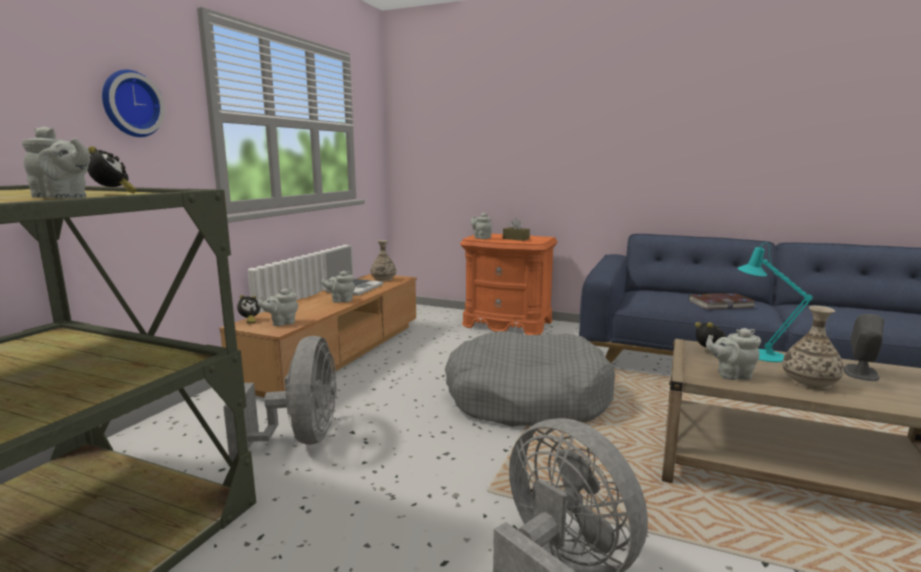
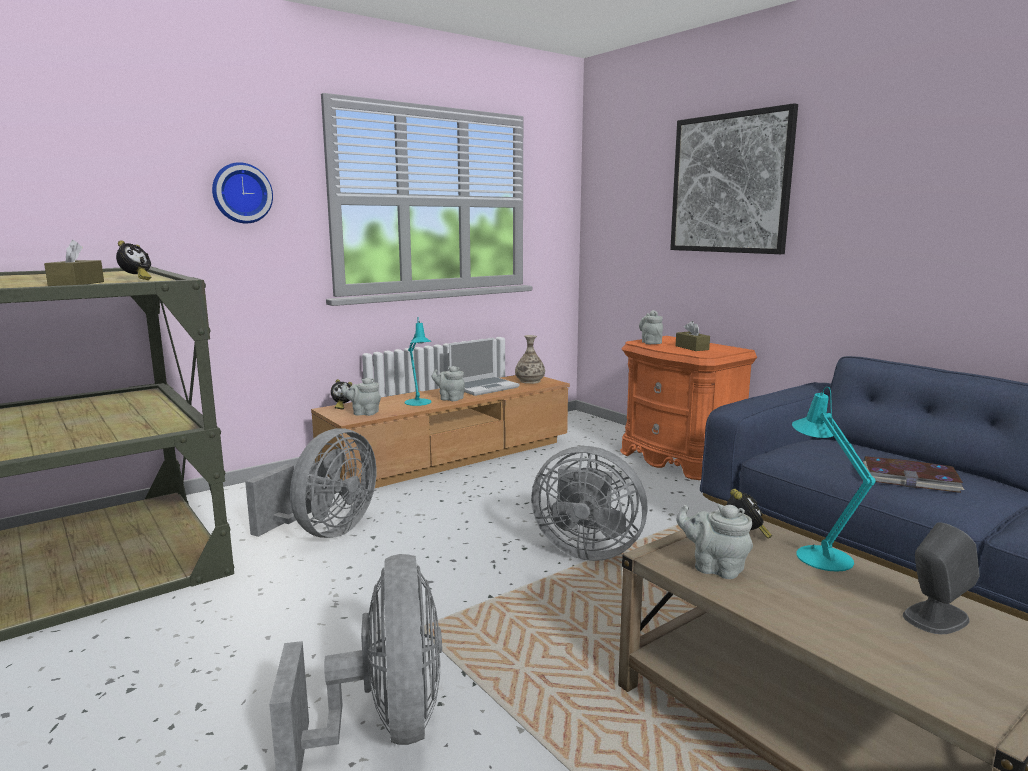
camera: 30 degrees right, 0 degrees up
(63, 198) = (77, 284): grey teapot -> brown tissue box
(319, 307) = (419, 403): none -> turquoise table lamp
(526, 117) = (730, 184): none -> picture
(527, 398) = (586, 549): grey dog bed -> grey fan
(810, 382) = (813, 606): vase -> none

